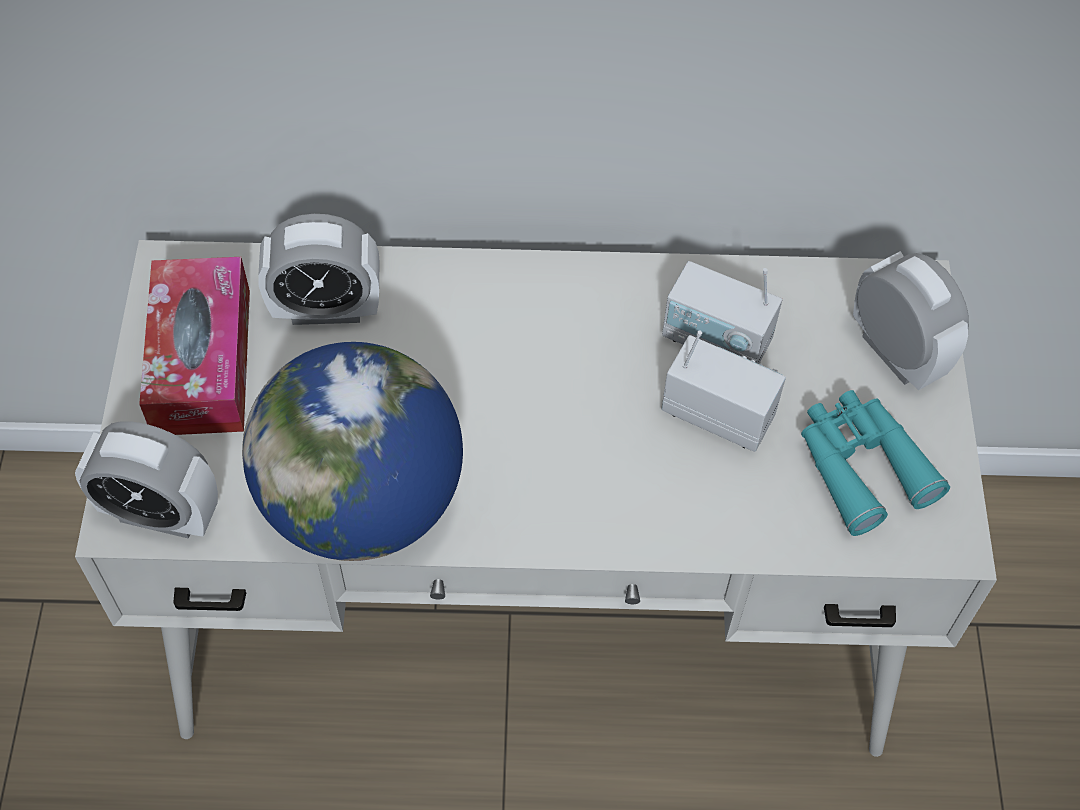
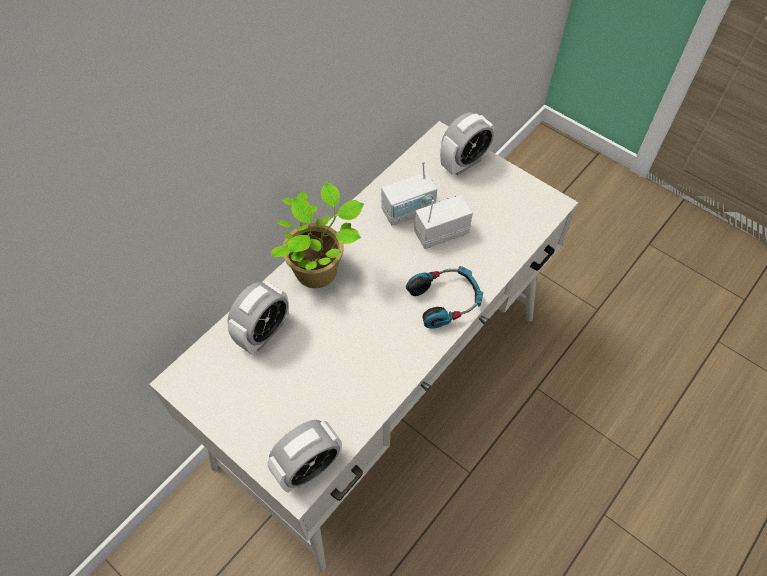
camera: 50 degrees left, 0 degrees up
(202, 361) = (243, 399): tissue box -> none
(363, 502) = (373, 382): globe -> none
(492, 302) = (320, 270): none -> potted plant
(593, 504) = (445, 300): none -> headphones
(860, 466) = (501, 207): turquoise binoculars -> none
(896, 353) = (464, 163): alarm clock -> alarm clock turned 135 degrees clockwise

